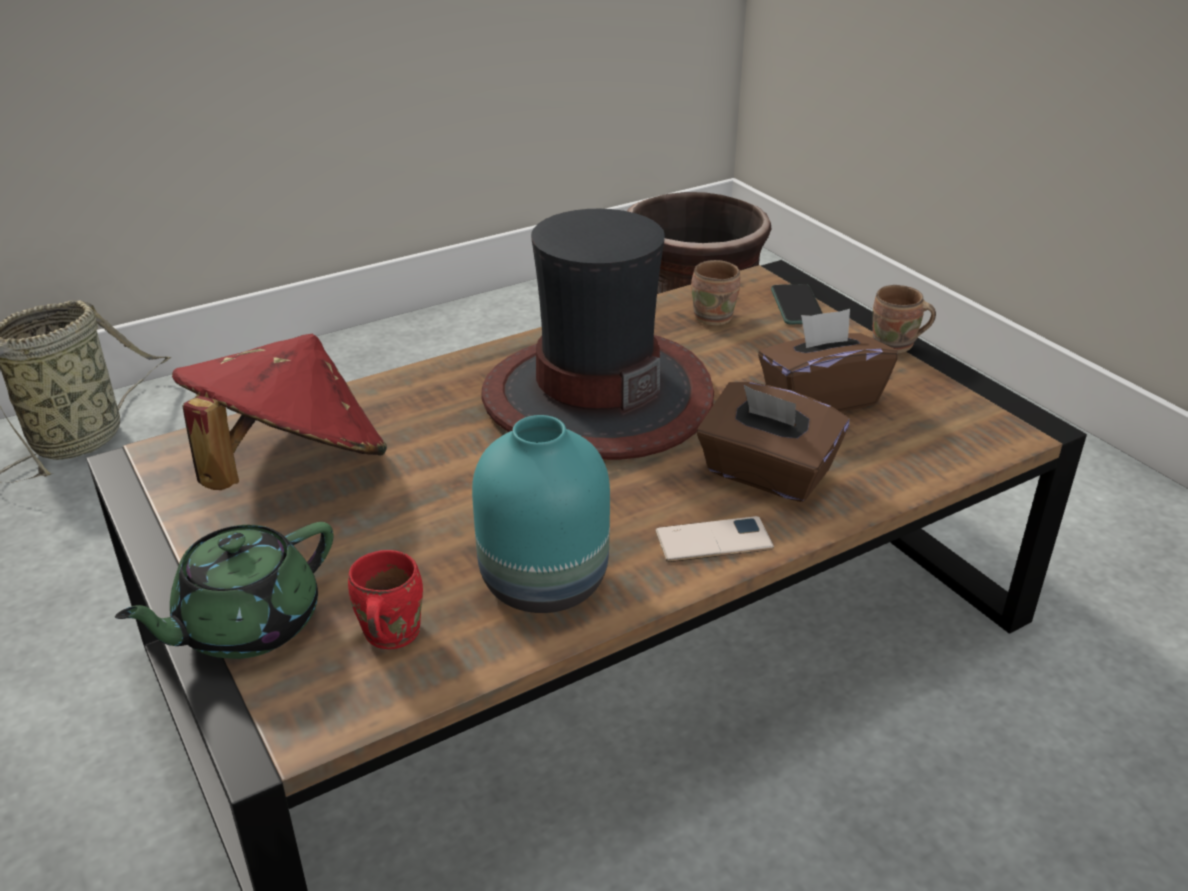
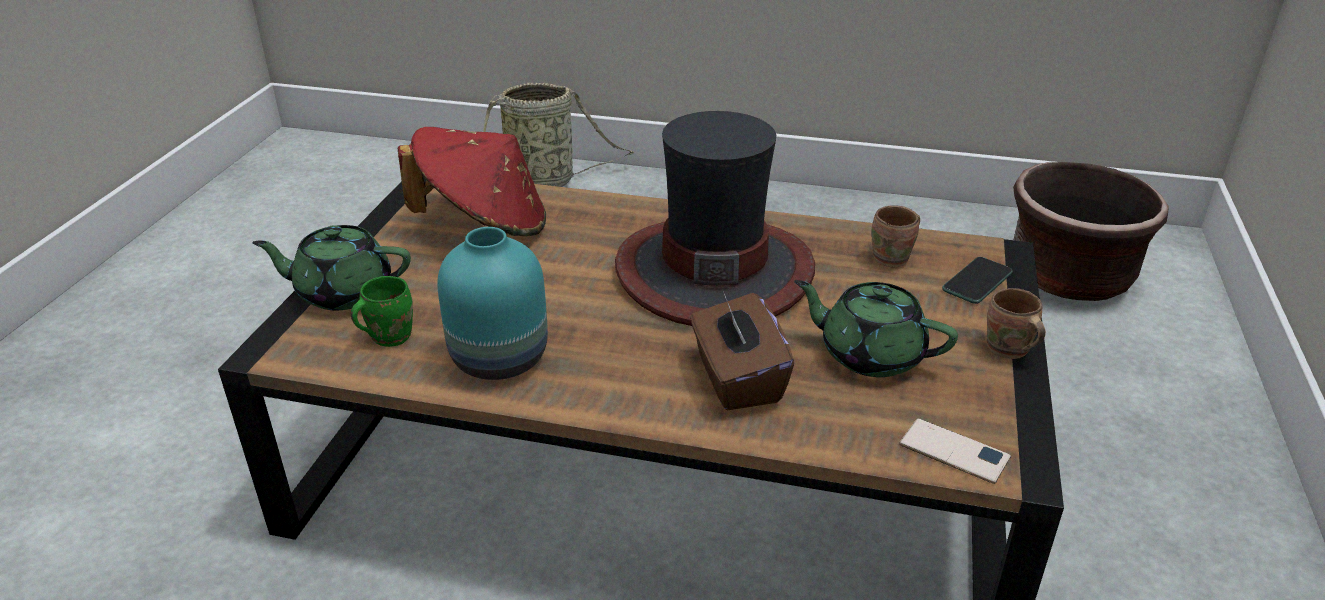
camera: 45 degrees right, 0 degrees up
(387, 635) = (388, 336): red mug -> green mug
(713, 540) = (630, 397): phone -> phone (954, 451)
(820, 399) = (870, 354): brown tissue box -> green teapot

